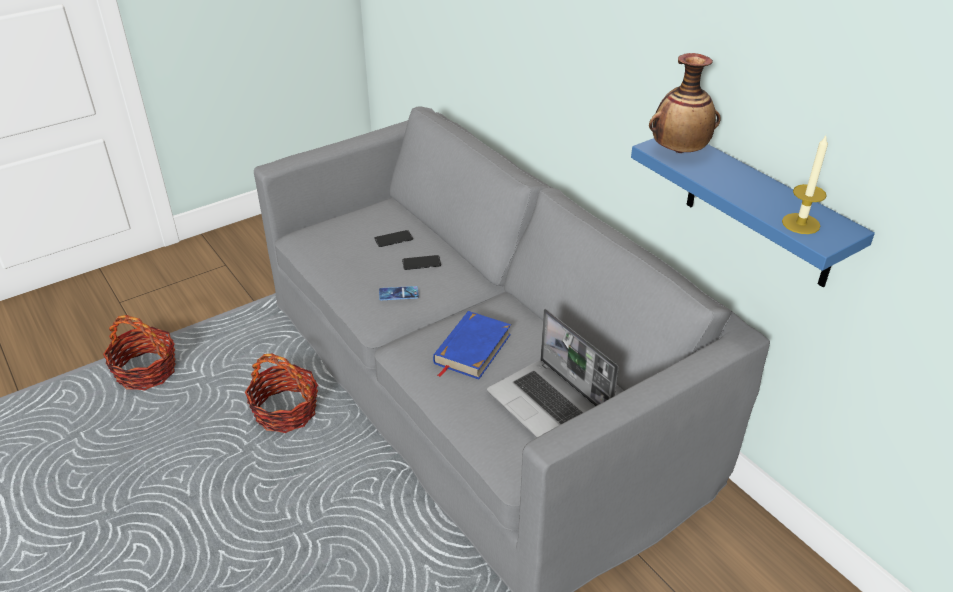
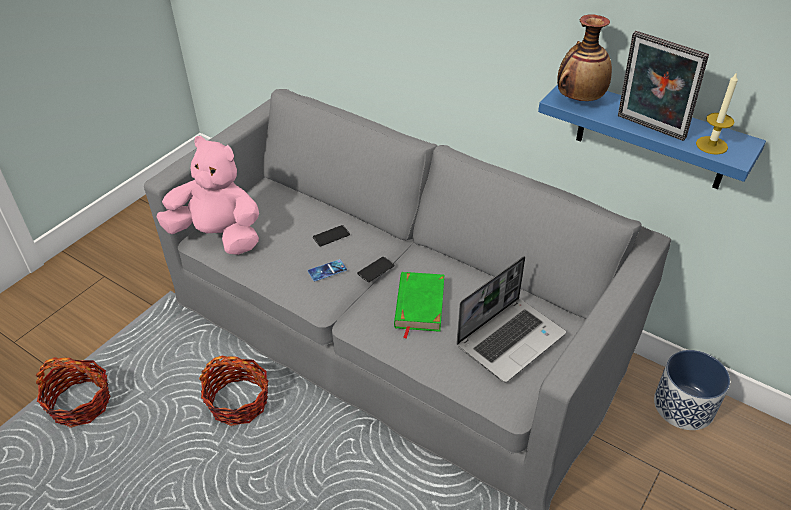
camera: 20 degrees left, 5 degrees up
(314, 238) = (218, 236): none -> pink plush toy
(393, 239) = (293, 219): phone -> phone (376, 270)
(472, 349) = (419, 305): blue book -> green book
(550, 407) = (510, 339): laptop -> laptop turned 75 degrees counterclockwise
(737, 193) = (649, 129): none -> picture frame
(768, 559) = (684, 406): none -> planter

